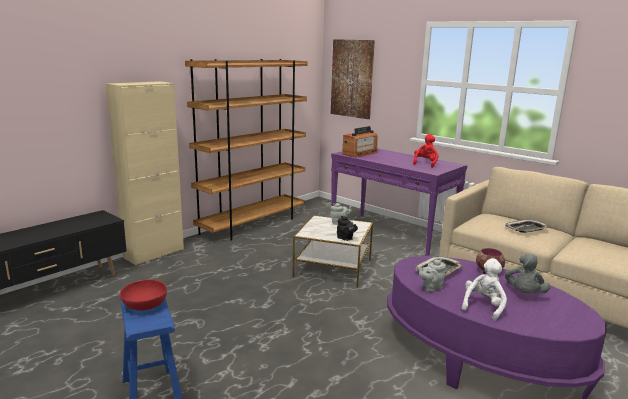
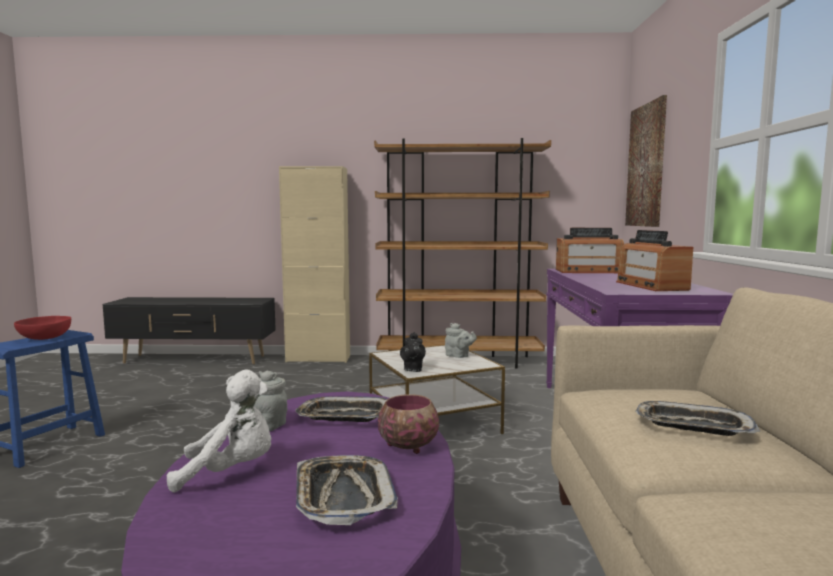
camera: 50 degrees right, 10 degrees down
(425, 163) = (651, 286): red plush toy -> radio
(524, 294) = (343, 496): grey plush toy -> tray

